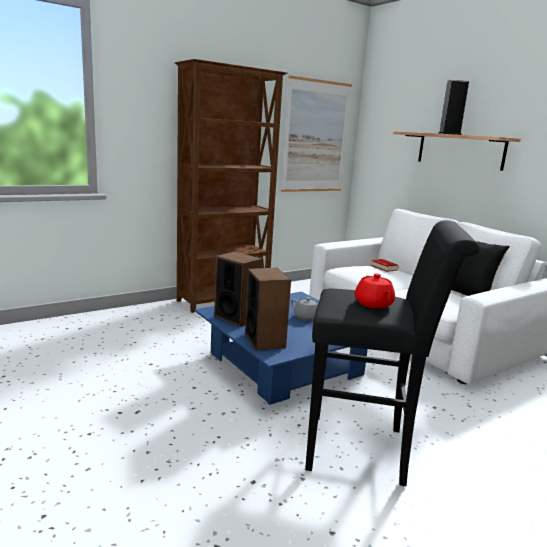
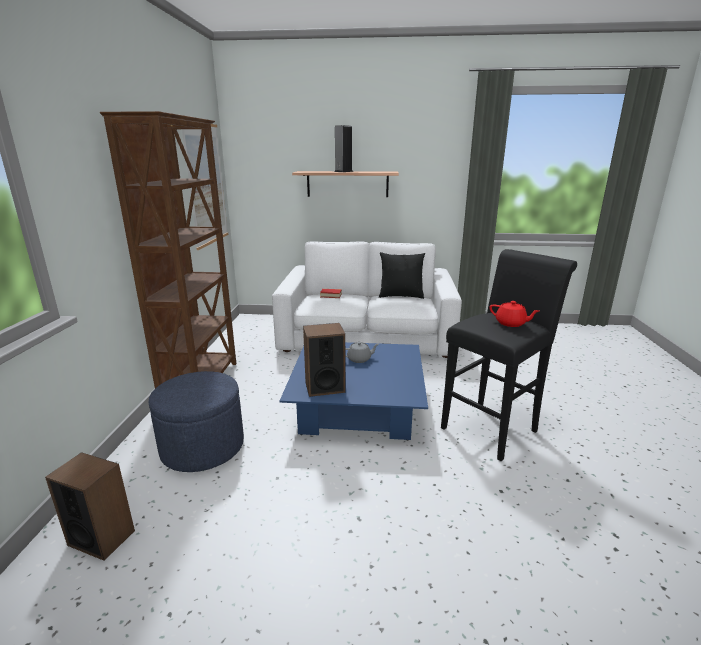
camera: 50 degrees left, 5 degrees up
(155, 328) = (203, 447): none -> blue ottoman
(265, 340) = (383, 392): speaker -> speaker (101, 537)

